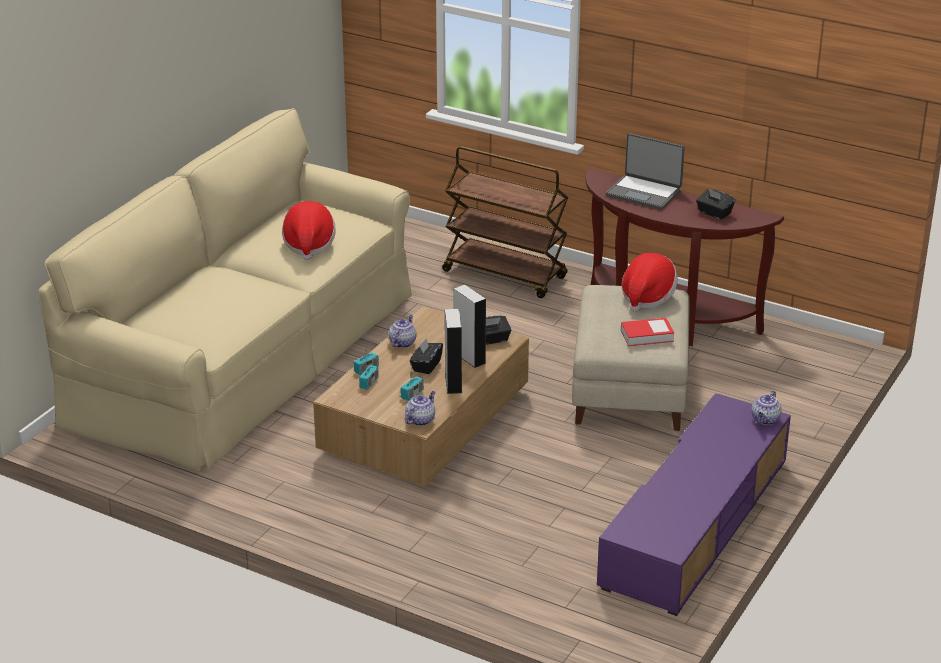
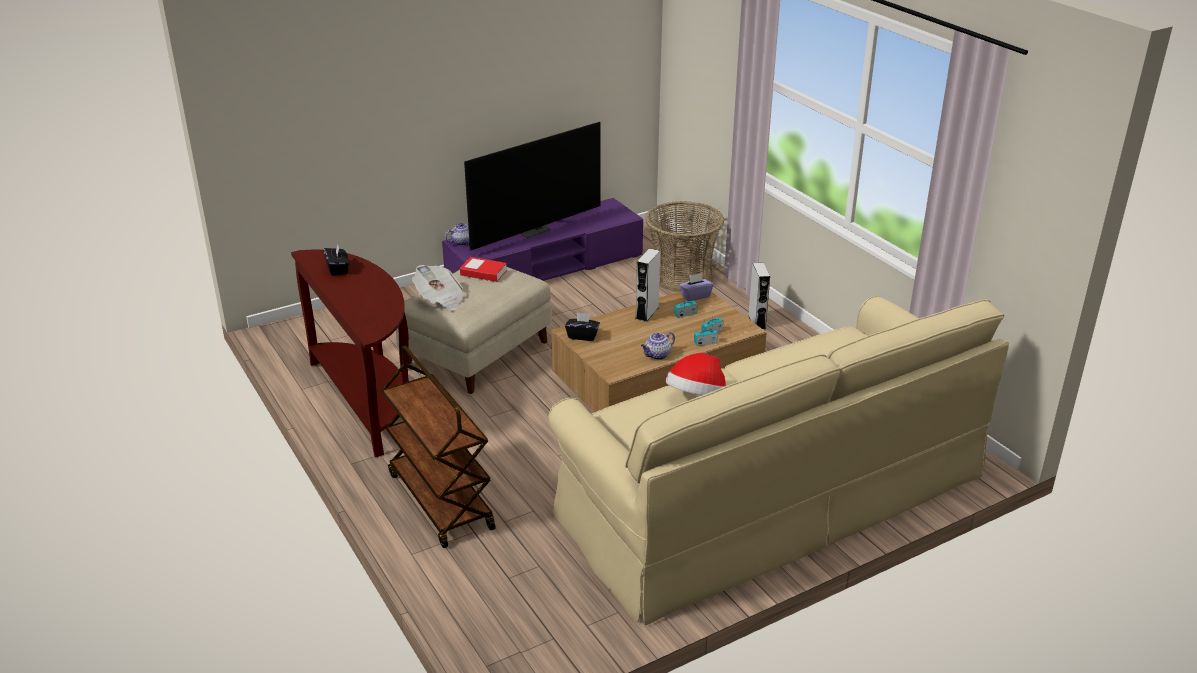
camera: 150 degrees left, 0 degrees up
(420, 419) = (695, 296): teapot -> purple tissue box
(426, 366) = (655, 331): black tissue box -> none
(469, 357) = (615, 327): grey speaker -> grey speaker (757, 322)
(514, 571) = (682, 276): none -> basket
(644, 193) = (360, 304): laptop -> none
(647, 297) = (440, 299): hat -> newspaper
(711, 466) = (533, 230): none -> television

